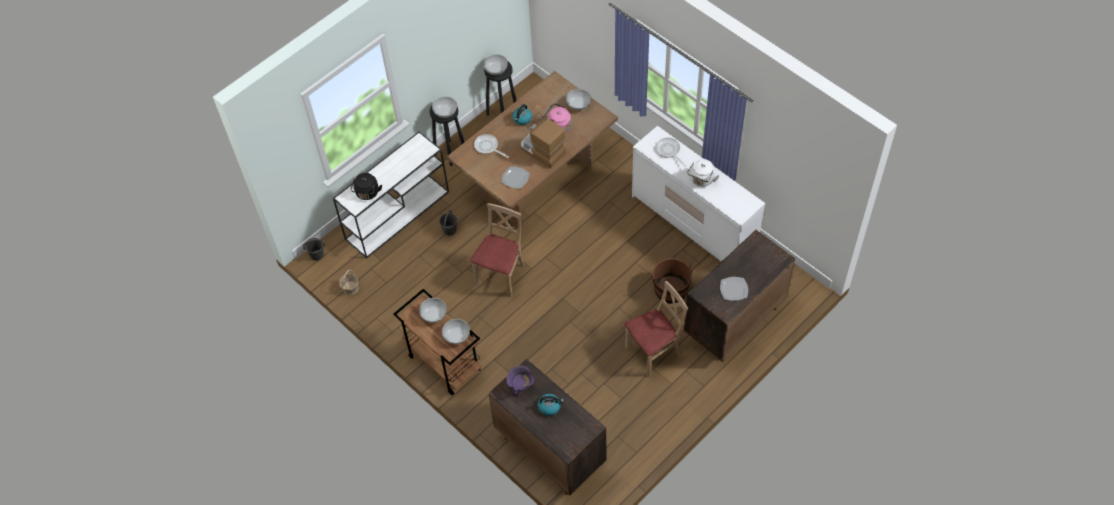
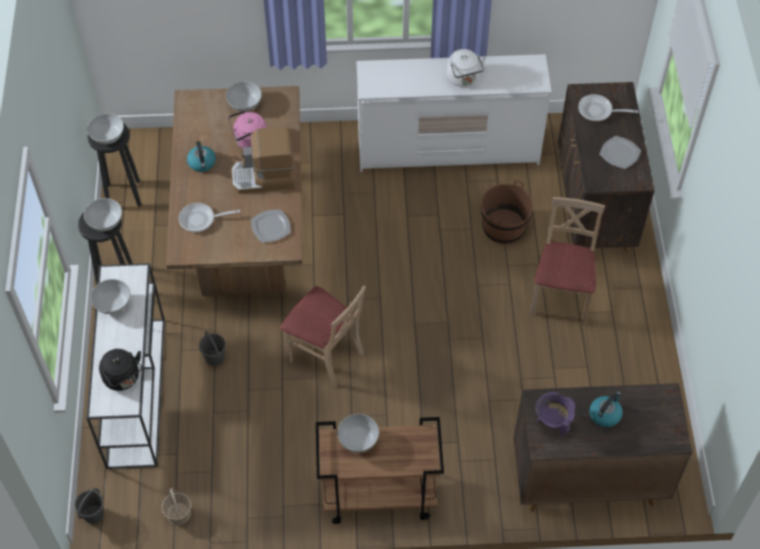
camera: 50 degrees left, 0 degrees up
(457, 337) = (410, 439): white bowl -> white bowl (113, 304)
(501, 275) = (325, 355): beige chair -> beige chair turned 150 degrees clockwise
(669, 151) = (398, 75): frying pan -> frying pan (598, 111)

